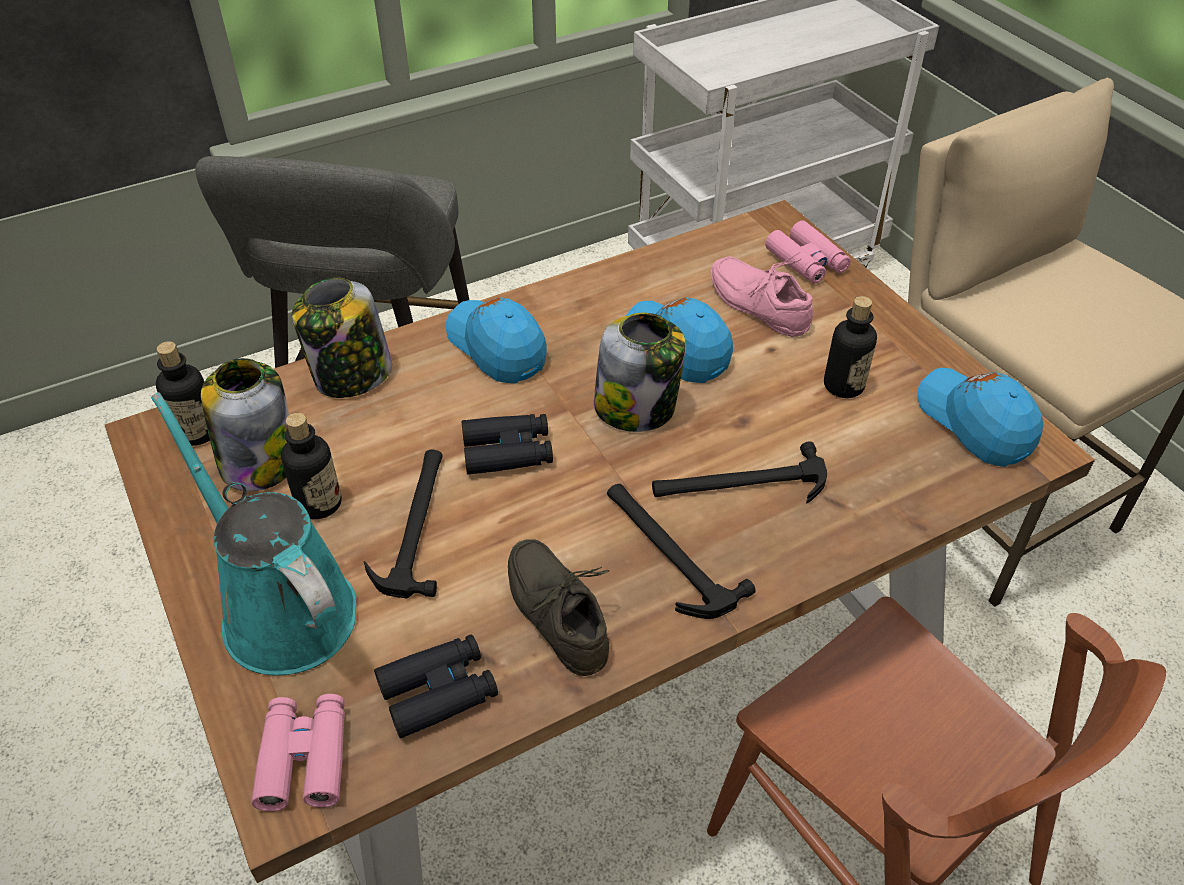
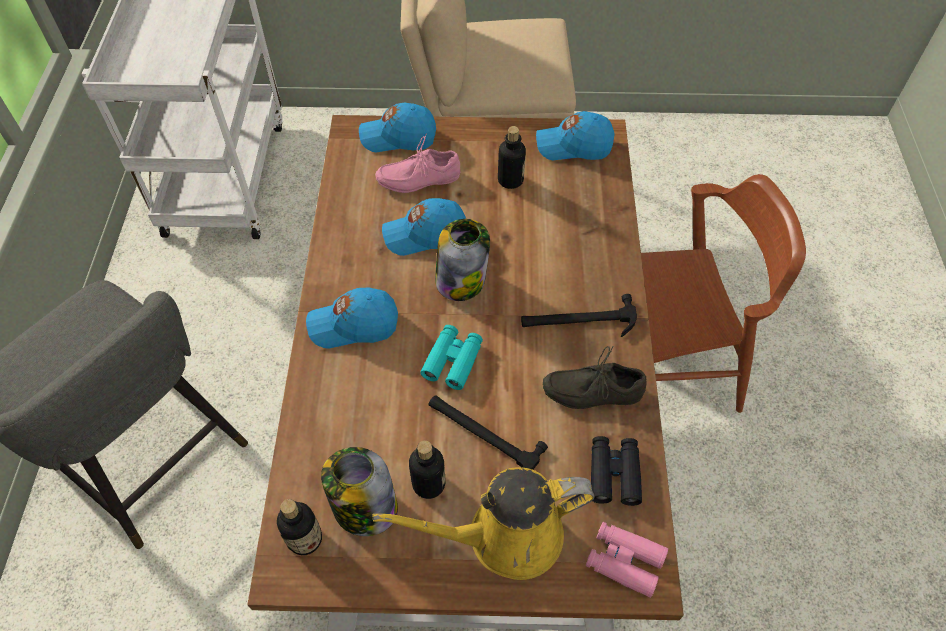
camera: 60 degrees left, 10 degrees up
(281, 607) = (505, 536): turquoise watering can -> yellow watering can
(351, 376) = (318, 420): jar -> none
(508, 451) = (453, 360): black binoculars -> turquoise binoculars
(739, 485) = (552, 264): hammer -> none
(806, 261) = (398, 137): pink binoculars -> blue cap

